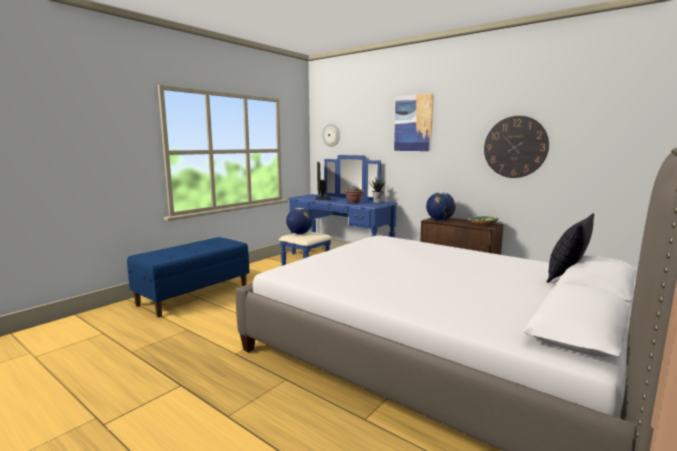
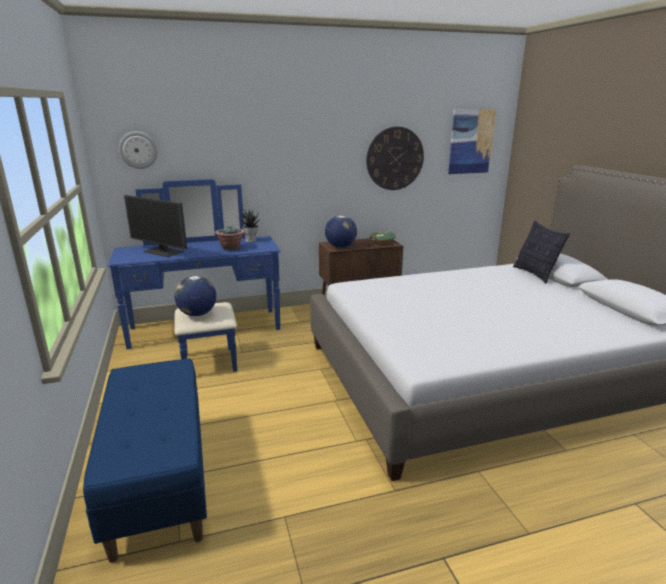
camera: 55 degrees left, 10 degrees up
(413, 123) = (280, 132): picture -> picture (471, 141)

